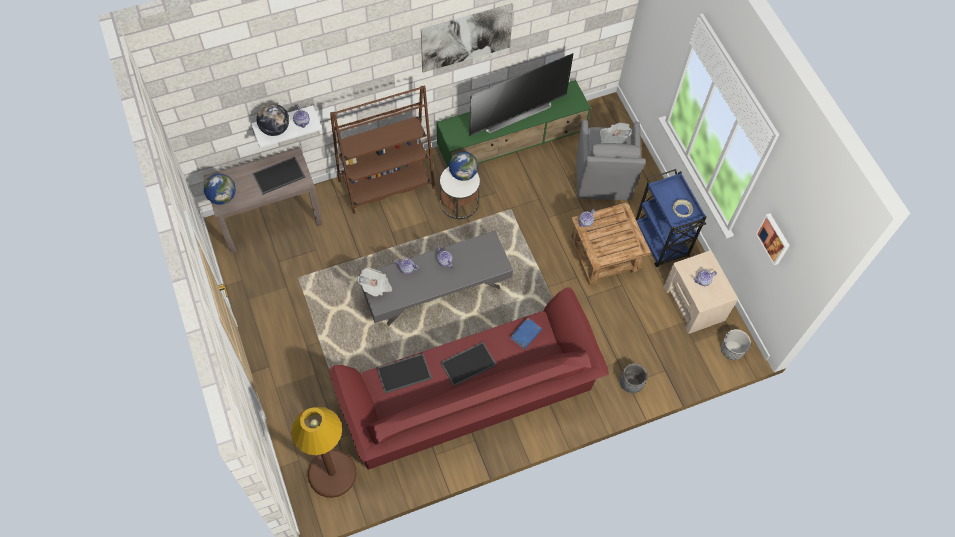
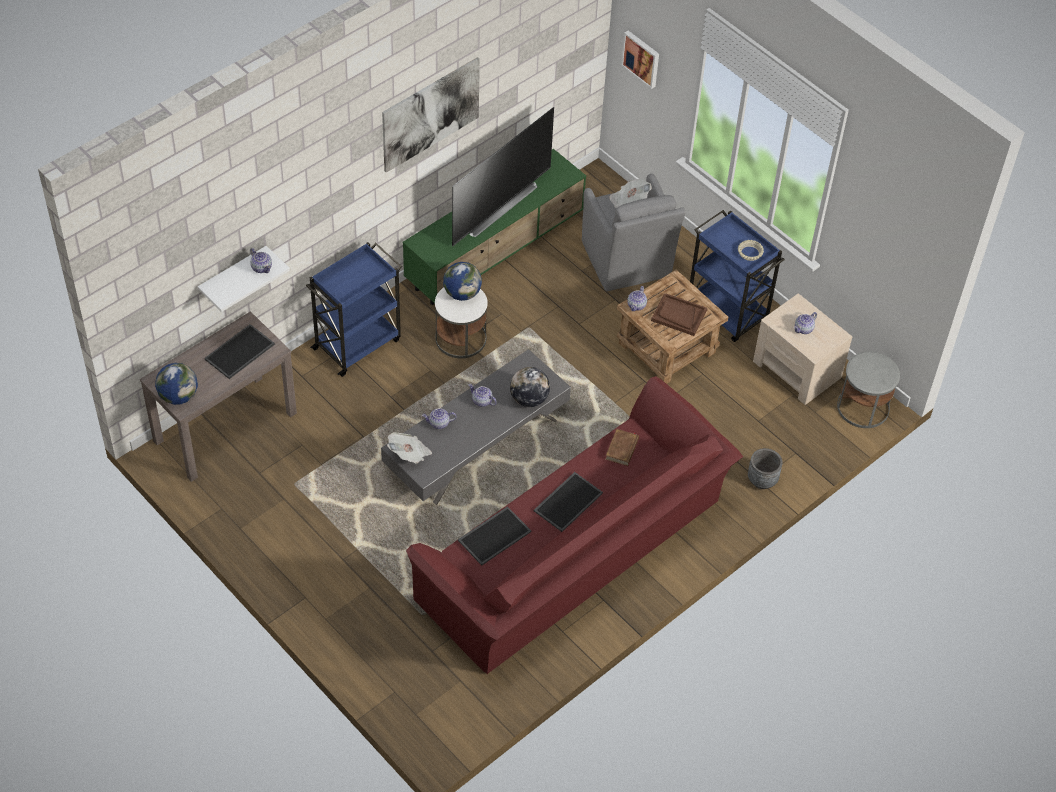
camera: 20 degrees left, 10 degrees down
(275, 129) = (231, 284): globe -> globe (529, 399)
(332, 473) = (444, 693): brown floor lamp -> none
(386, 184) = (358, 343): brown bookcase -> blue cart
(526, 334) = (622, 449): blue book -> brown book
(613, 240) = (678, 315): none -> brown tray
(732, 350) = (863, 407): planter -> grey side table
(774, 238) = (876, 239): picture -> picture (641, 58)

